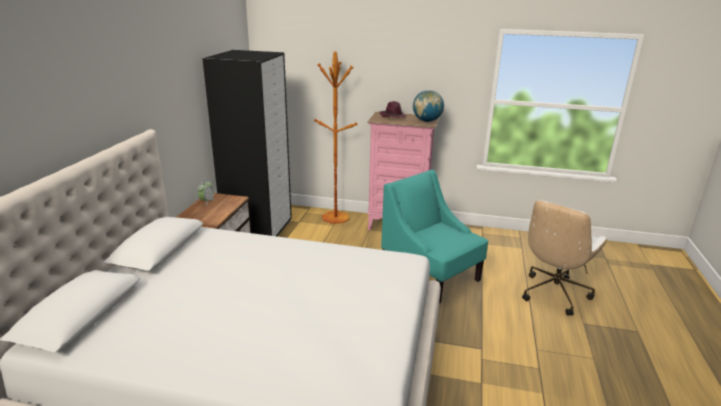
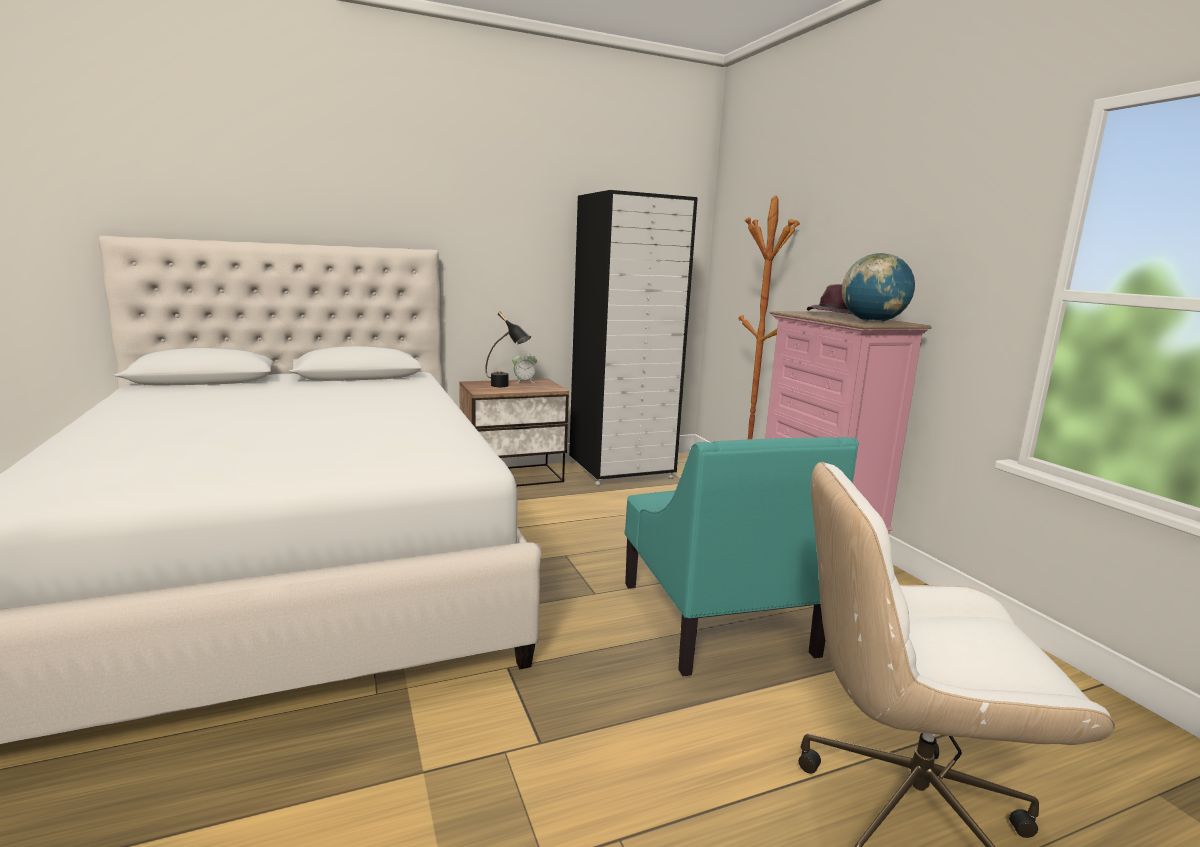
camera: 55 degrees right, 10 degrees down
(212, 210) = (506, 386): none -> black table lamp
(431, 275) = (713, 617): turquoise armchair -> turquoise armchair turned 150 degrees clockwise

